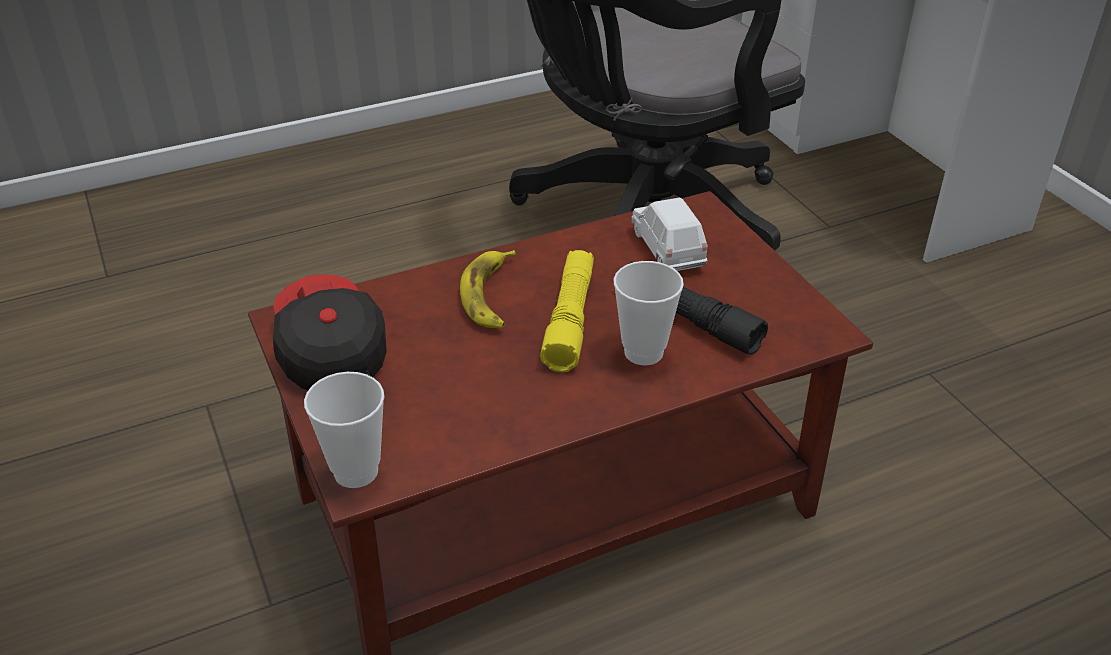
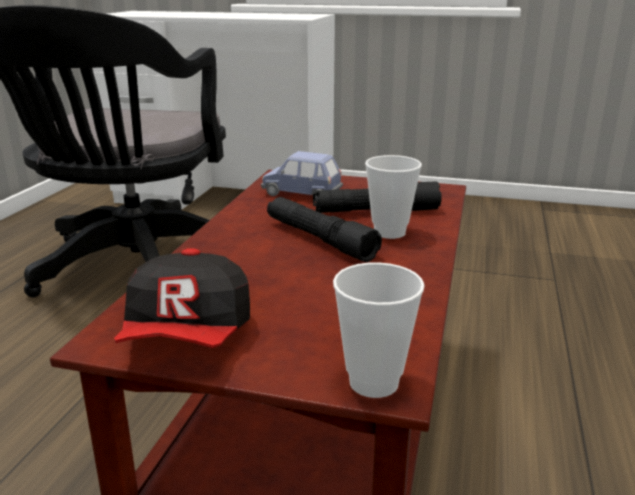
camera: 50 degrees left, 15 degrees down
(329, 351) = (189, 336): cap -> cap turned 105 degrees counterclockwise
(490, 296) = (246, 252): banana -> none
(570, 319) = (319, 239): yellow flashlight -> black flashlight
(667, 250) = (302, 194): white toy car -> blue toy car

